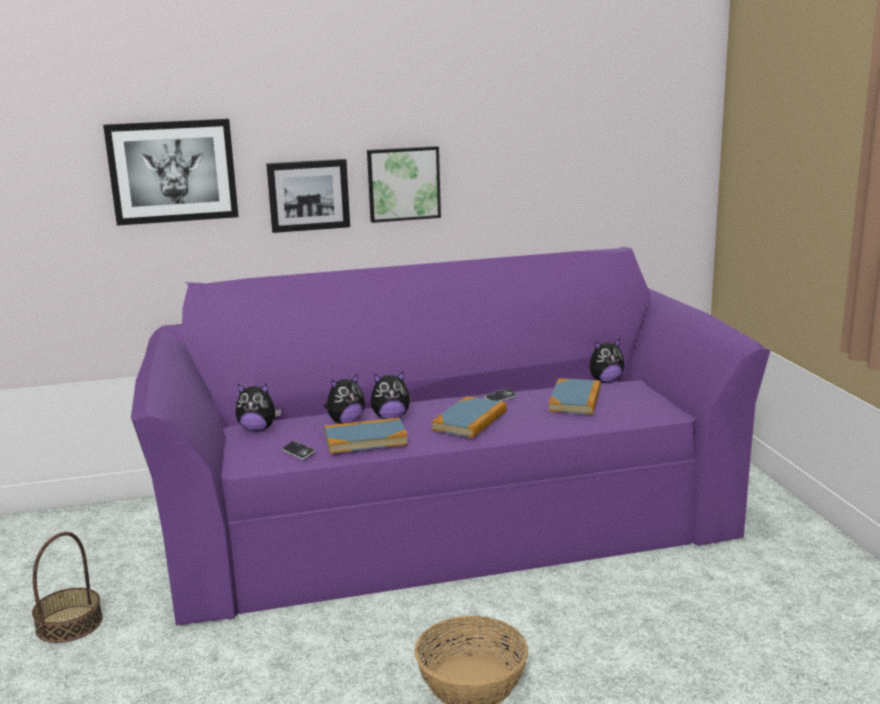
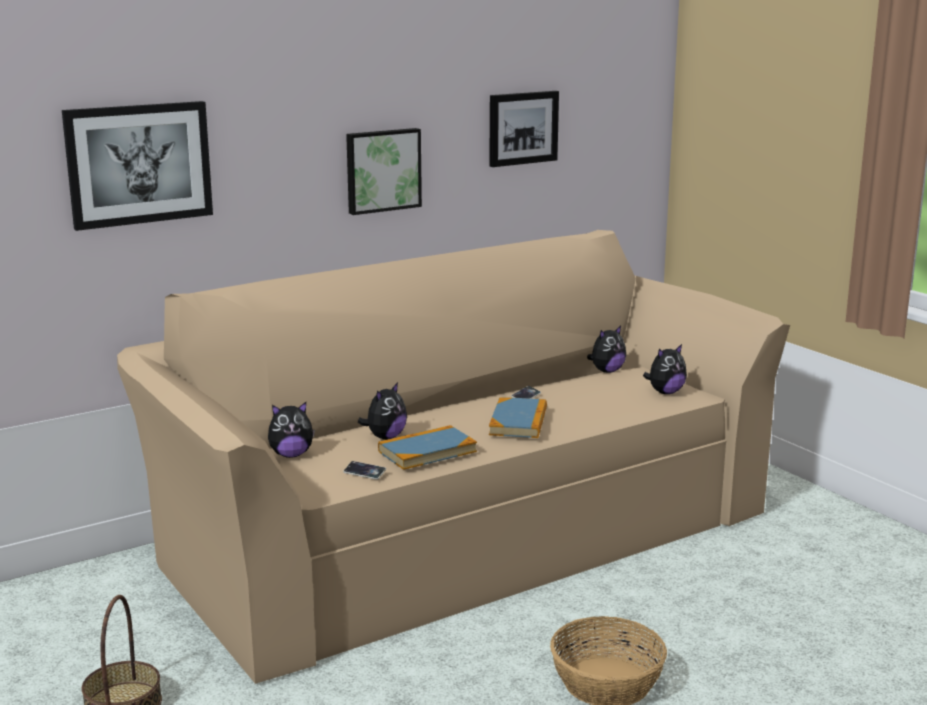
camera: 20 degrees left, 0 degrees up
(308, 195) = (285, 186): picture -> picture (522, 128)
(391, 418) = (431, 427): plush toy -> plush toy (665, 392)
(444, 515) = (461, 531): purple sofa -> beige sofa
(575, 400) = (601, 391): book -> none

